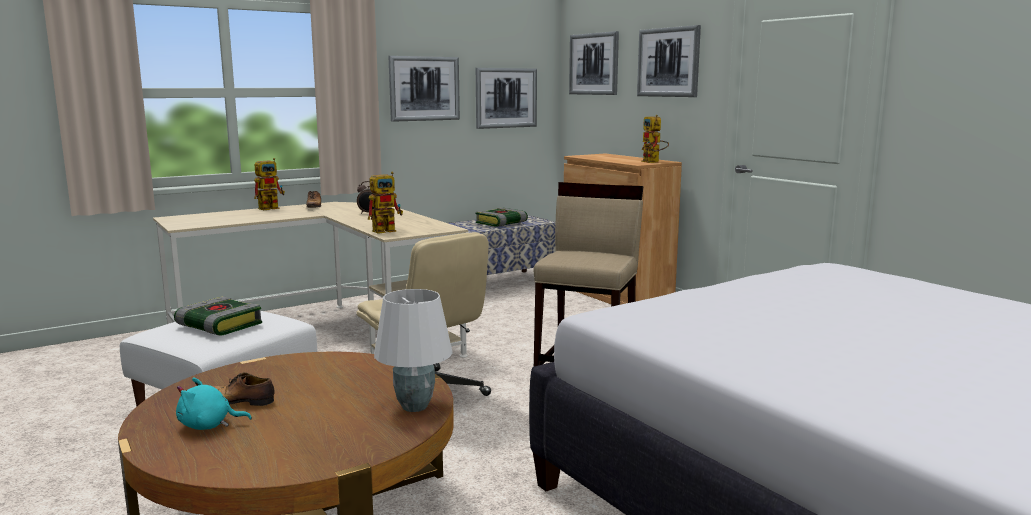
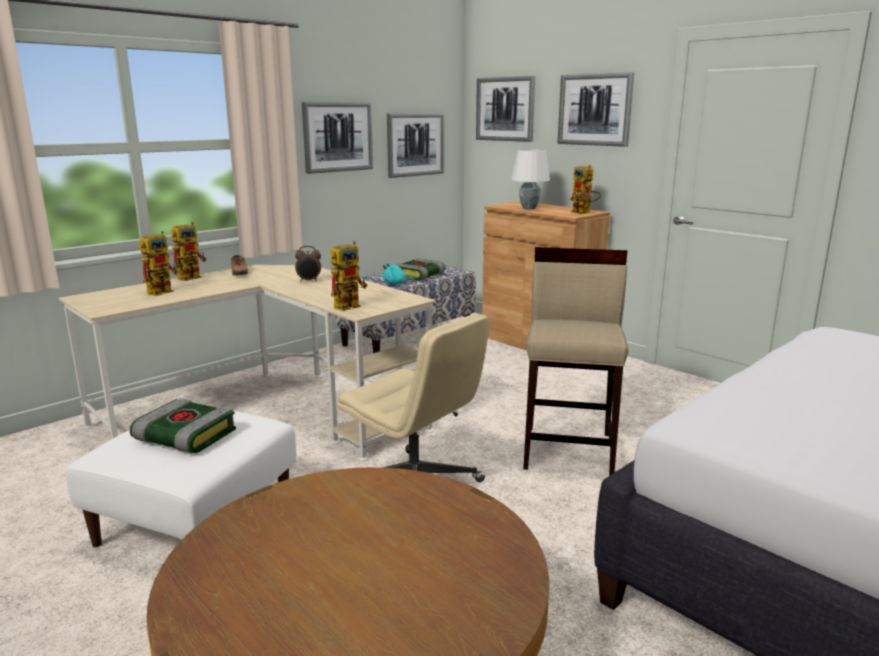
camera: 10 degrees left, 5 degrees up
(209, 425) = (266, 613): turquoise plush toy -> turquoise plush toy (395, 284)
(239, 216) = (163, 291): none -> toy robot
(239, 401) = (282, 564): shoe -> none
(415, 407) = (499, 551): white table lamp -> white table lamp (529, 208)

